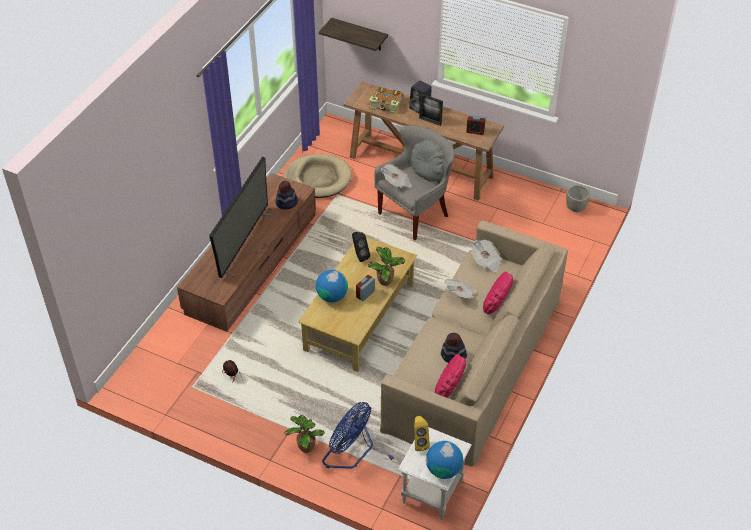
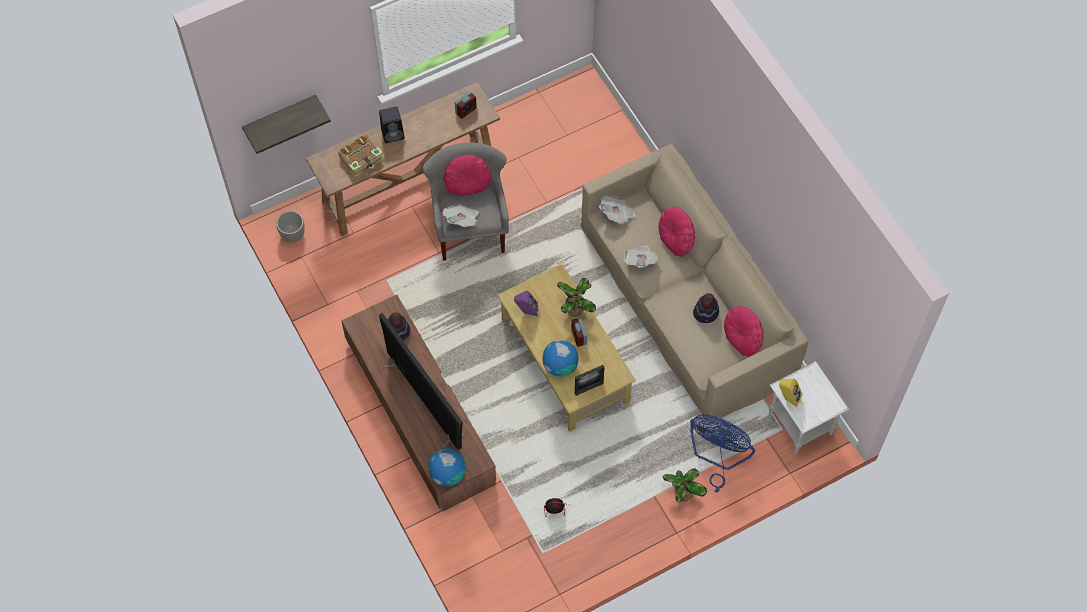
camera: 55 degrees left, 15 degrees up
(317, 179) = (349, 283): beige dog bed -> none
(357, 451) = (717, 456): blue fan -> blue fan turned 135 degrees clockwise
(359, 256) = (526, 312): black speaker -> purple speaker
(427, 174) = (468, 187): grey pillow -> pink pillow
(430, 121) = (419, 138): picture frame -> picture frame (588, 388)
(443, 469) = (827, 398): globe -> globe (448, 474)
(575, 208) = (570, 96): grey planter -> grey planter (292, 235)

